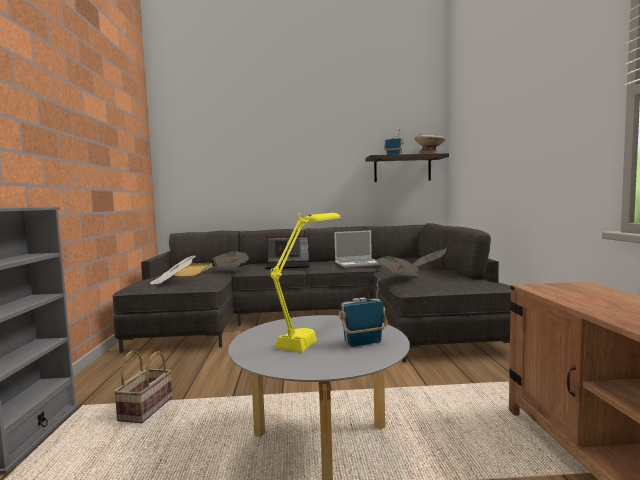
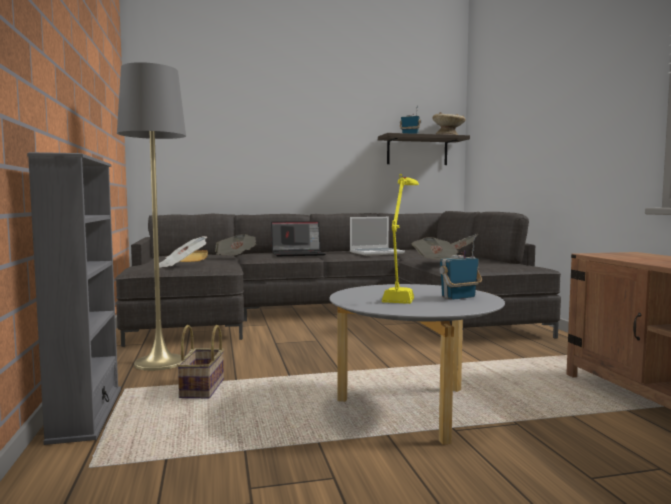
camera: 10 degrees left, 0 degrees up
(135, 373) = (159, 362): none -> grey floor lamp

